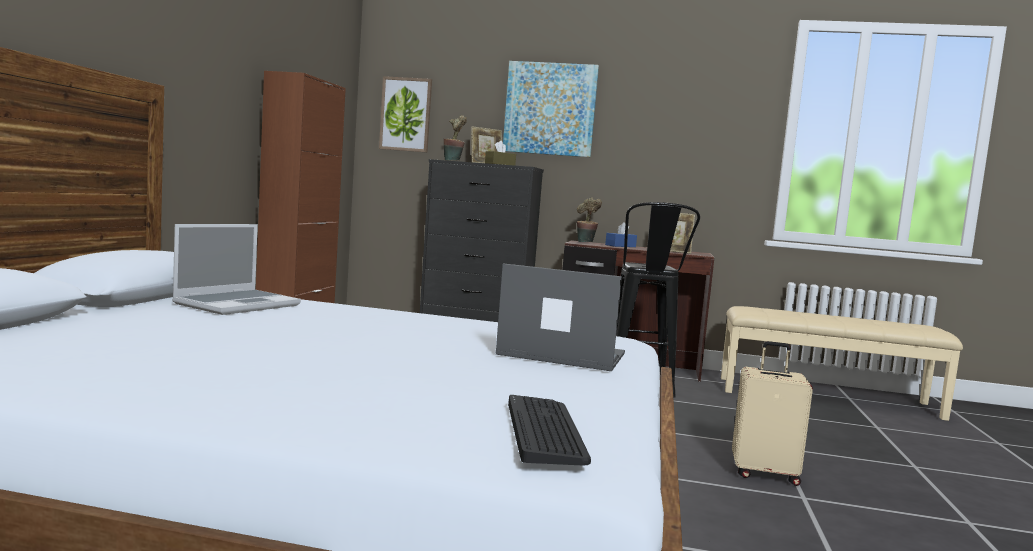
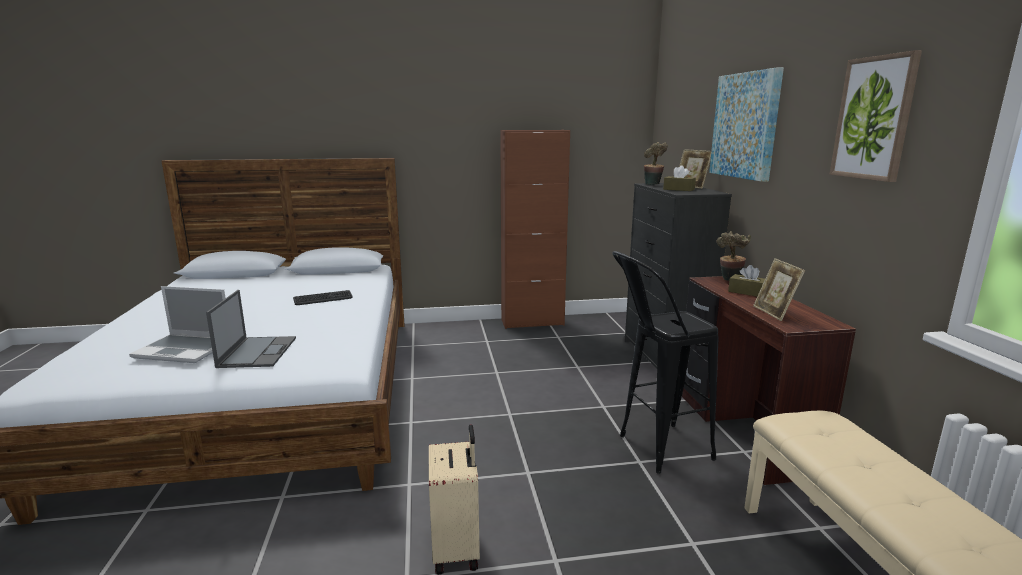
camera: 70 degrees right, 10 degrees up
(238, 304) = (334, 283): laptop -> laptop (185, 350)
(406, 114) = (670, 137): picture -> picture (874, 118)
(545, 431) = (76, 366): keyboard -> keyboard (323, 299)
(620, 246) = (747, 292): blue tissue box -> brown tissue box

